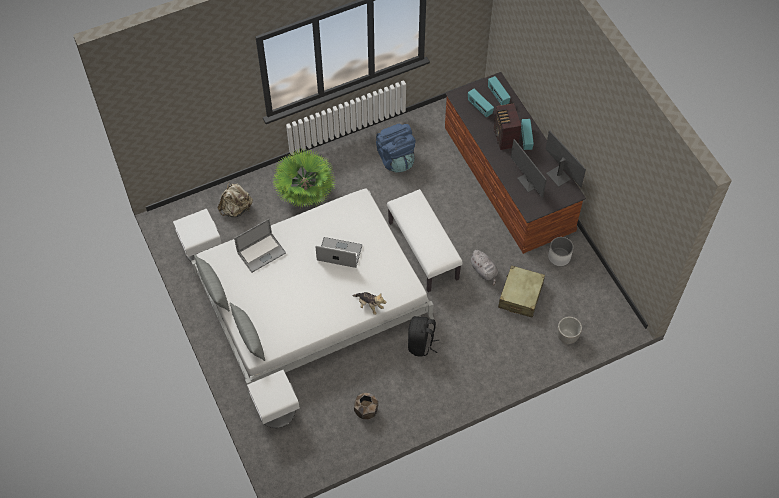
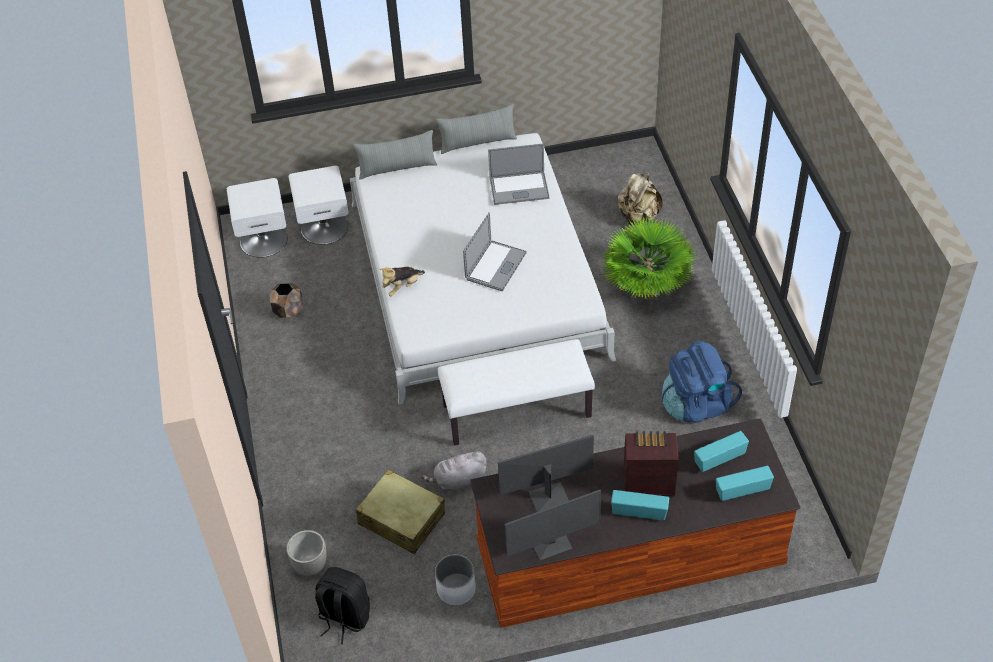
camera: 105 degrees right, 10 degrees down
(201, 249) = (580, 179): white nightstand -> white nightstand (263, 239)
(261, 253) = (519, 188): laptop -> laptop turned 75 degrees counterclockwise
(421, 344) = (363, 383): black backpack -> black backpack (344, 617)

